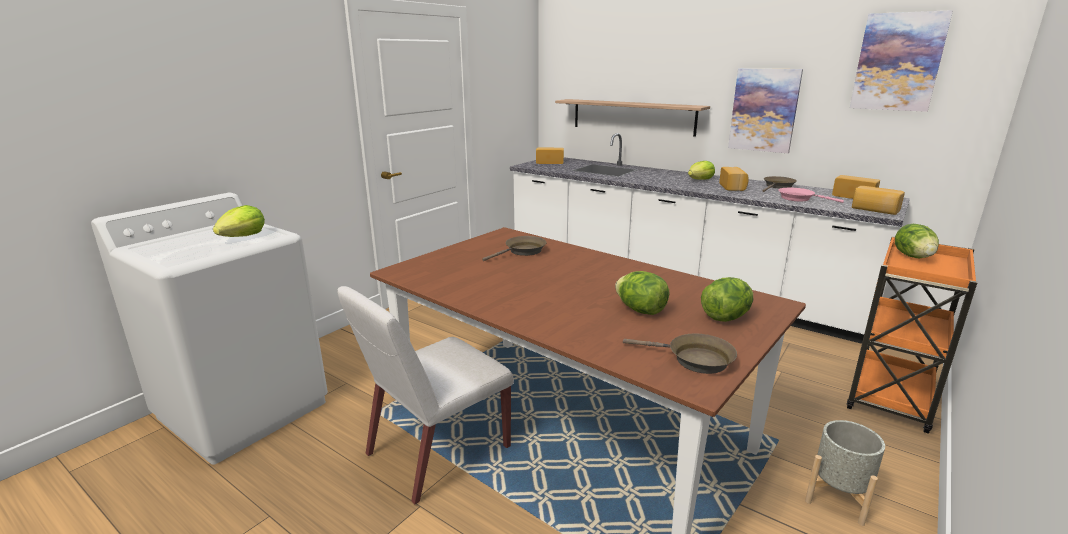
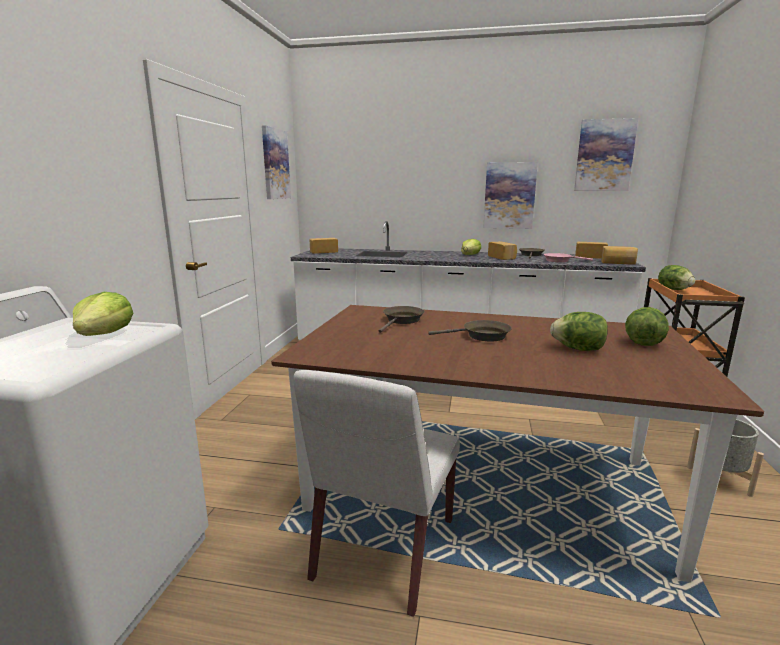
camera: 25 degrees left, 5 degrees down
(506, 70) = (275, 164): none -> picture
(632, 116) = (395, 207): shelf -> none
(694, 359) = (682, 376): brown frying pan -> brown frying pan (482, 336)

